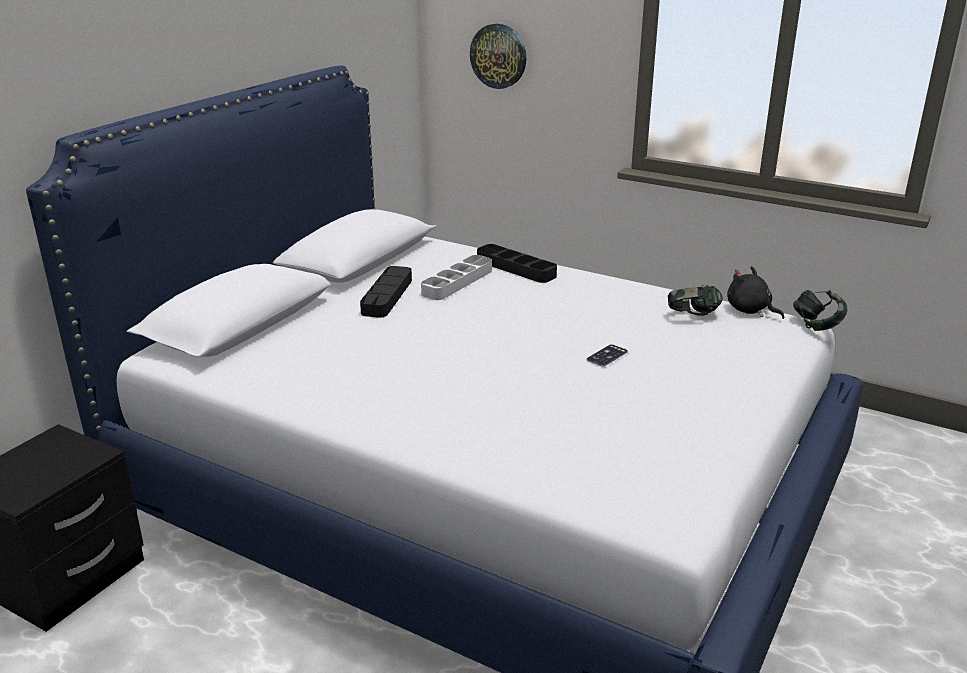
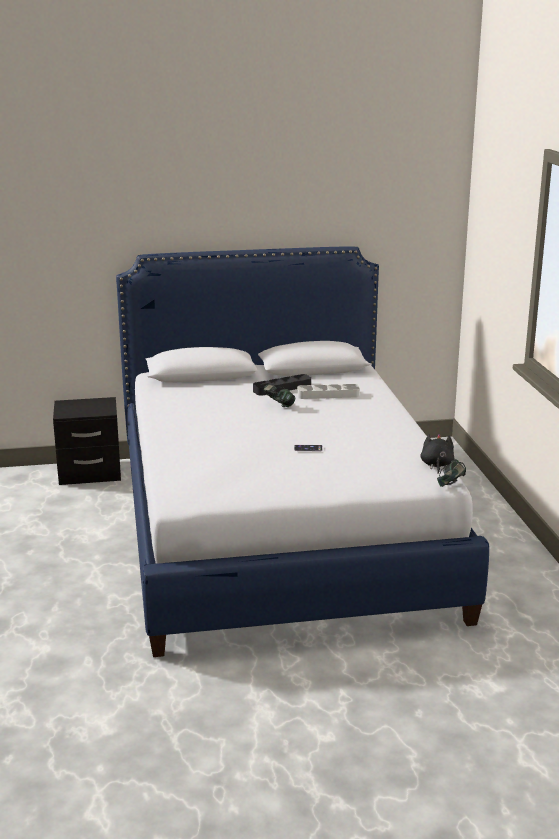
camera: 50 degrees right, 5 degrees down
(498, 56) = (487, 261): wall clock -> none
(515, 268) = (373, 400): black tray -> none
(692, 316) = (397, 454): headphones -> headphones (278, 406)

